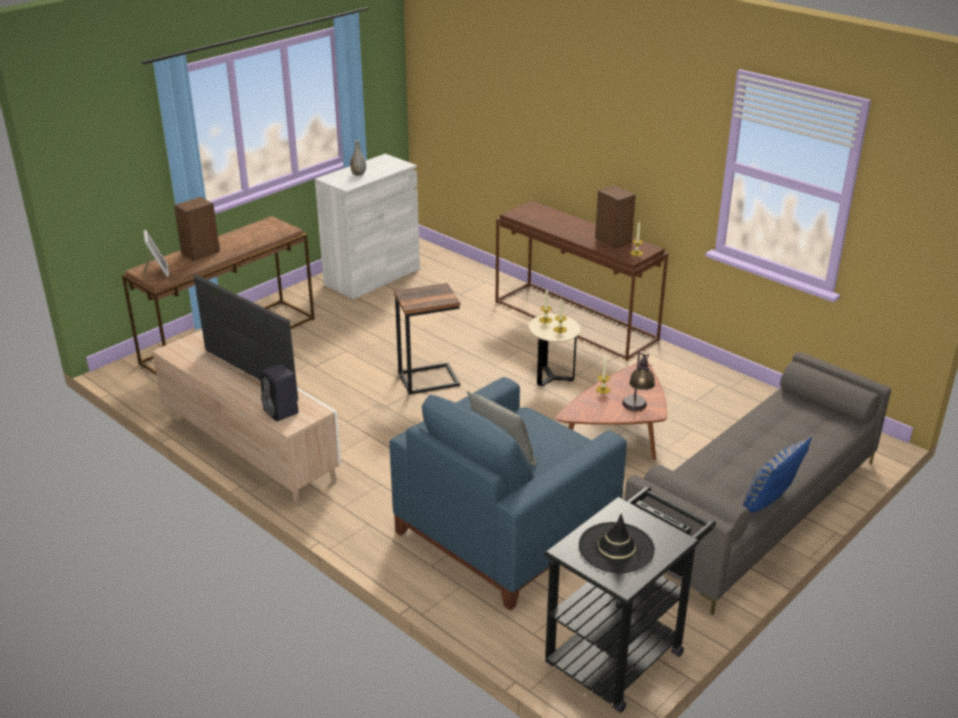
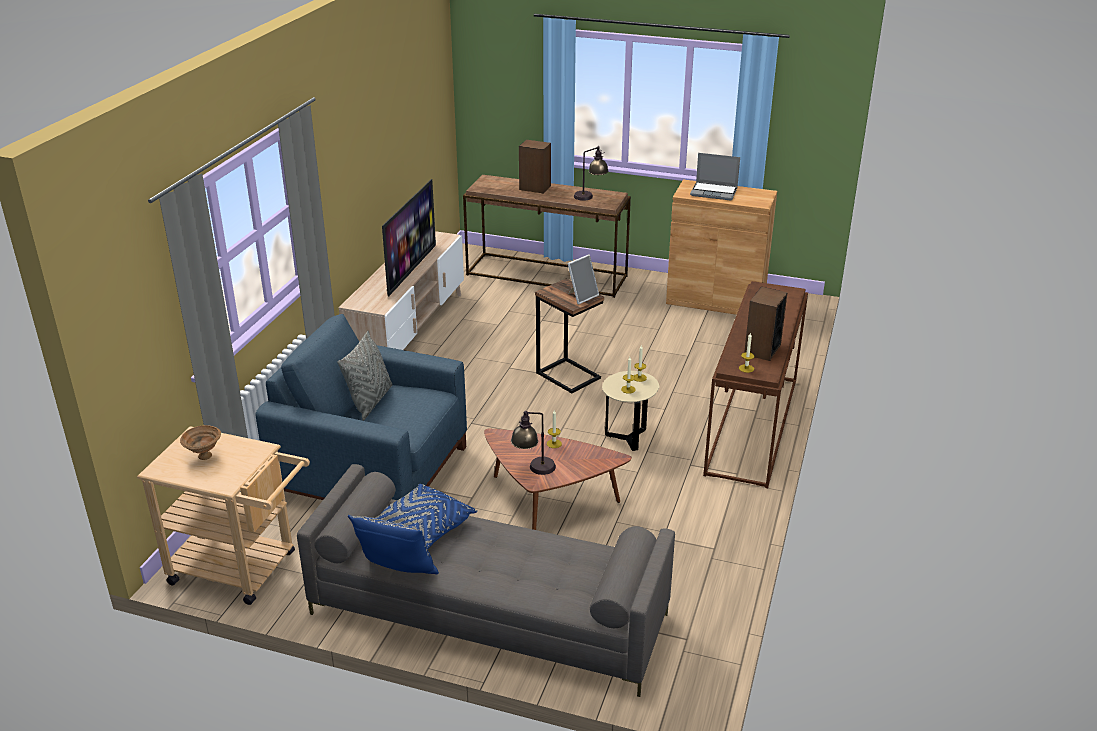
camera: 65 degrees right, 0 degrees up
(157, 271) = (490, 184): picture frame -> picture frame (582, 296)
(260, 233) = (590, 197): none -> table lamp
(282, 412) = (370, 296): black speaker -> none
(358, 174) = (714, 192): grey vase -> laptop
(372, 276) = (715, 300): white cabinet -> brown cabinet
(616, 548) = (204, 457): black hat -> brown bowl
(621, 651) = (242, 569): black cart -> beige cart
(710, 476) = (424, 527): none -> blue pillow

